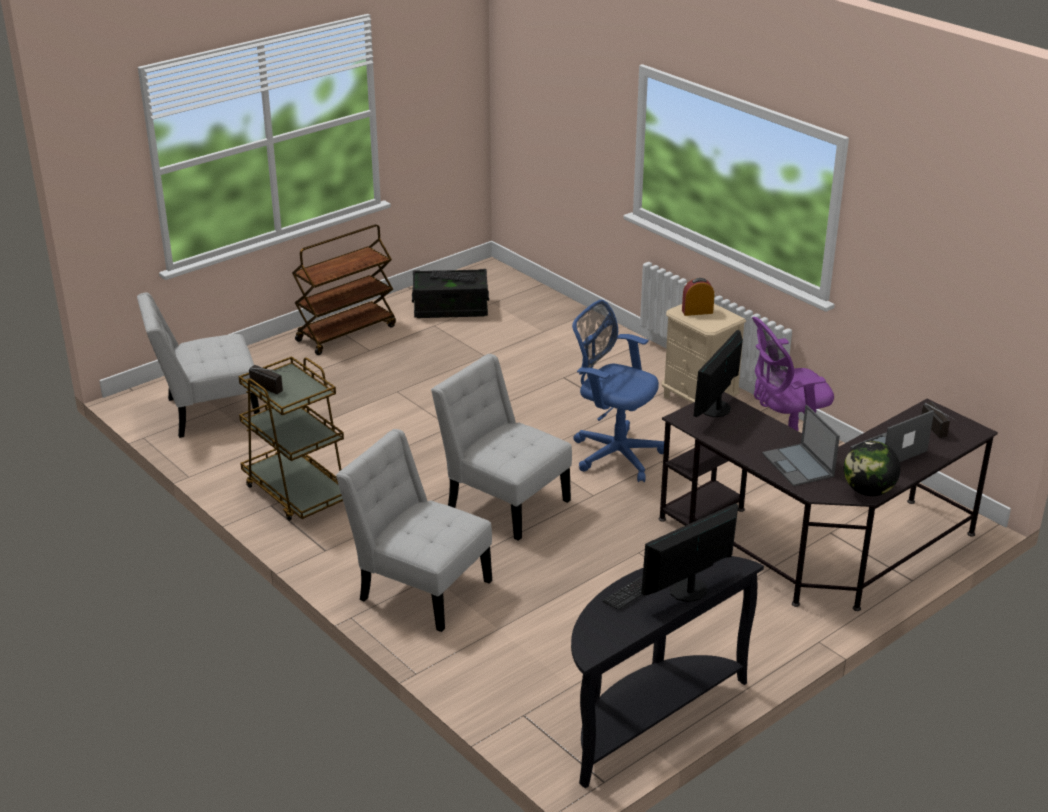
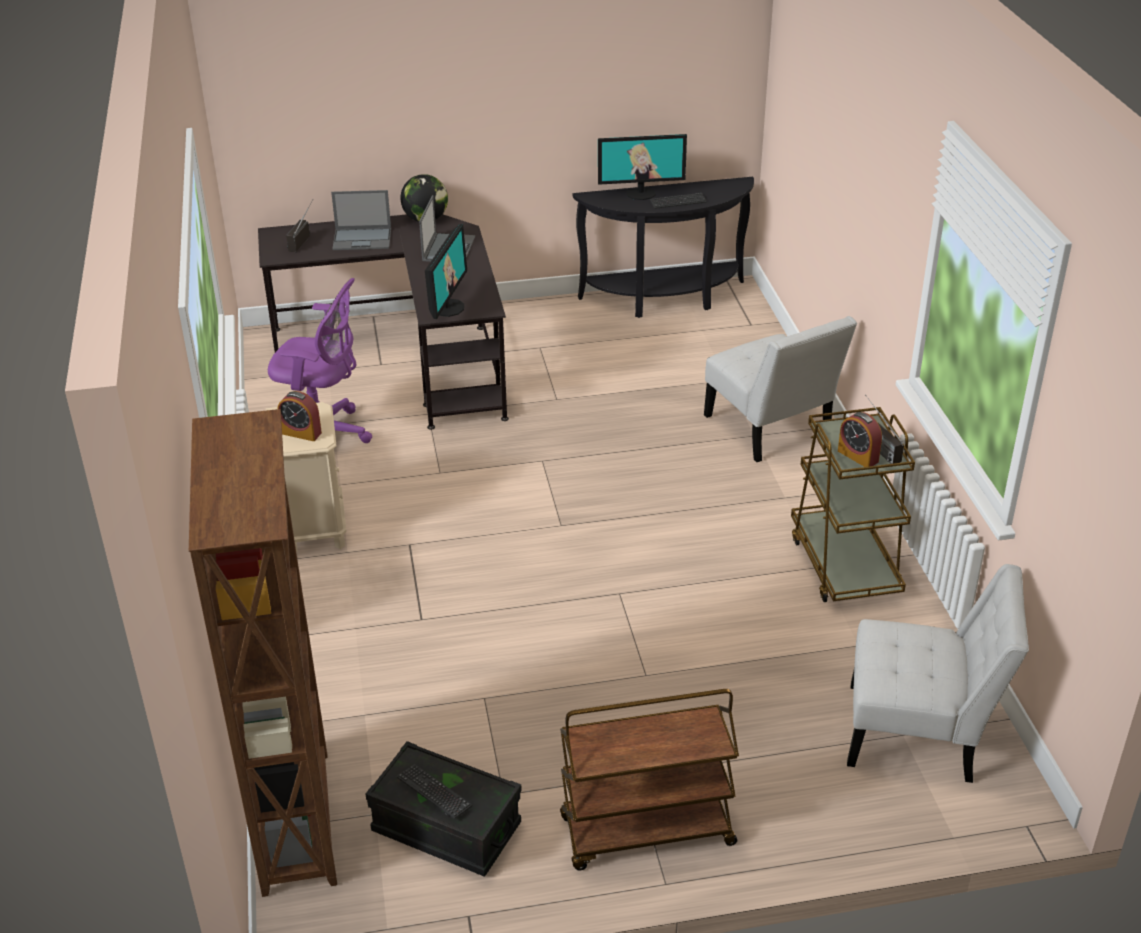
camera: 150 degrees left, 5 degrees up
(285, 379) = (858, 456): none -> alarm clock
(503, 501) = (633, 483): white chair -> none
(526, 291) = (298, 820): none -> brown bookcase
(614, 453) = (474, 496): blue office chair -> none
(716, 409) = (448, 308): monitor -> monitor turned 45 degrees counterclockwise

